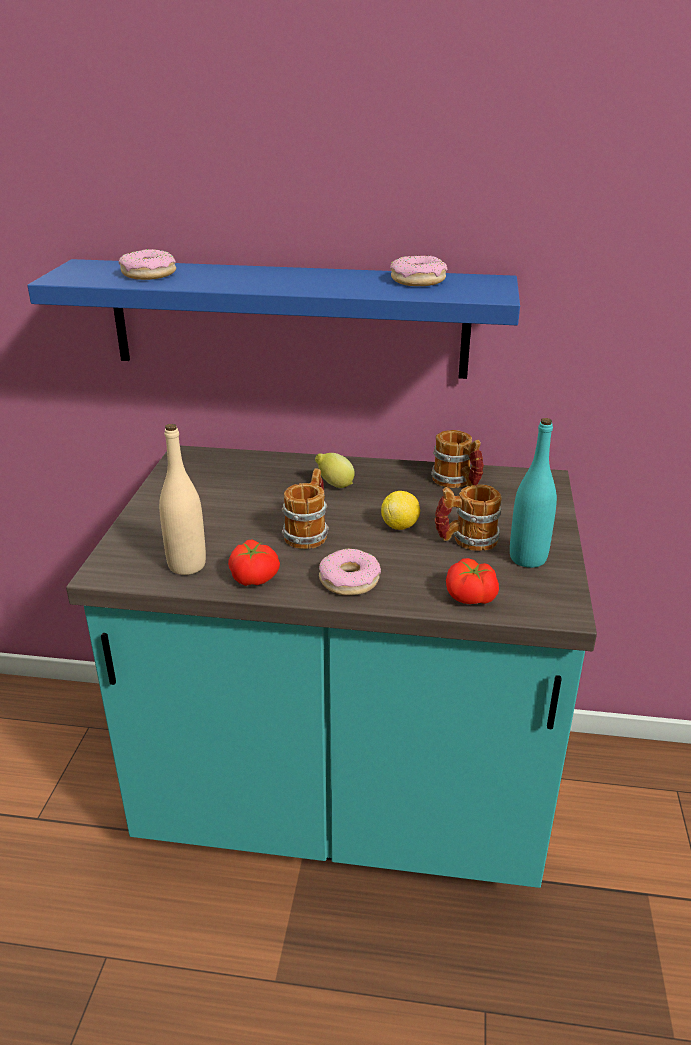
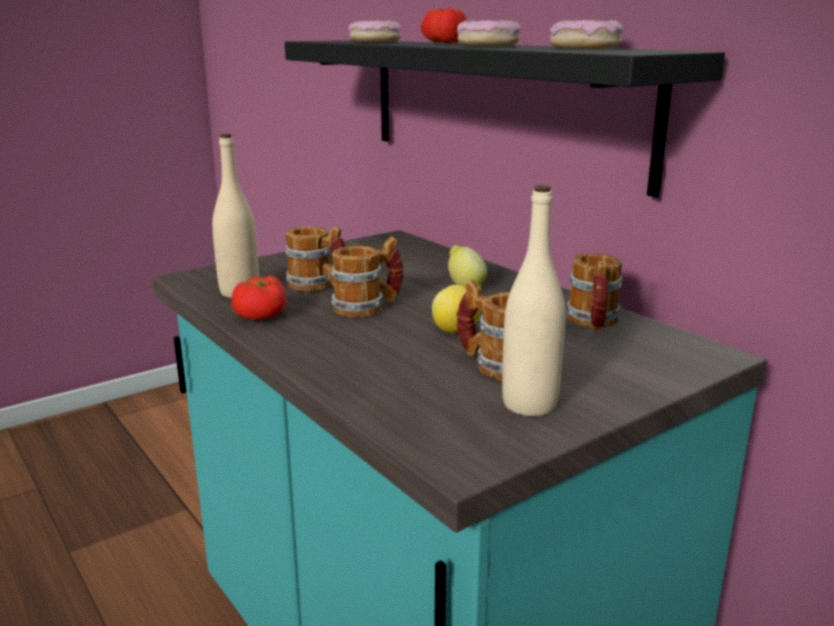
camera: 45 degrees right, 10 degrees down
(233, 530) = (318, 286): none -> mug
(288, 319) = (497, 105): blue shelf -> black shelf
(349, 580) = (321, 346): donut -> donut (488, 45)
(470, 597) = (393, 405): tomato -> tomato (444, 43)
(528, 558) = (529, 404): turquoise bottle -> beige bottle

